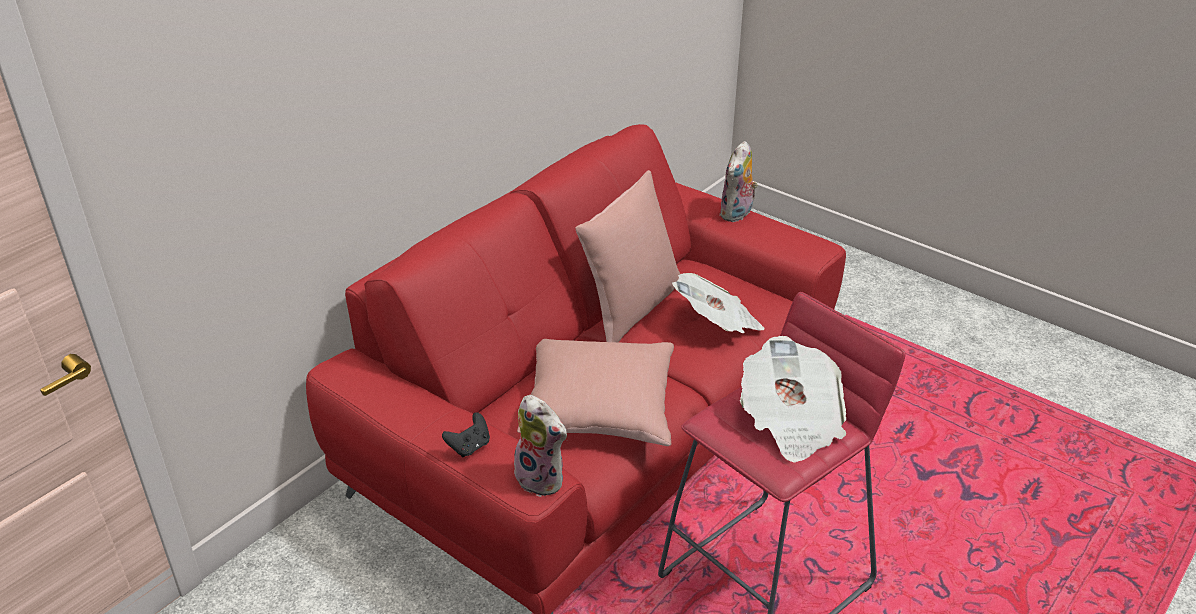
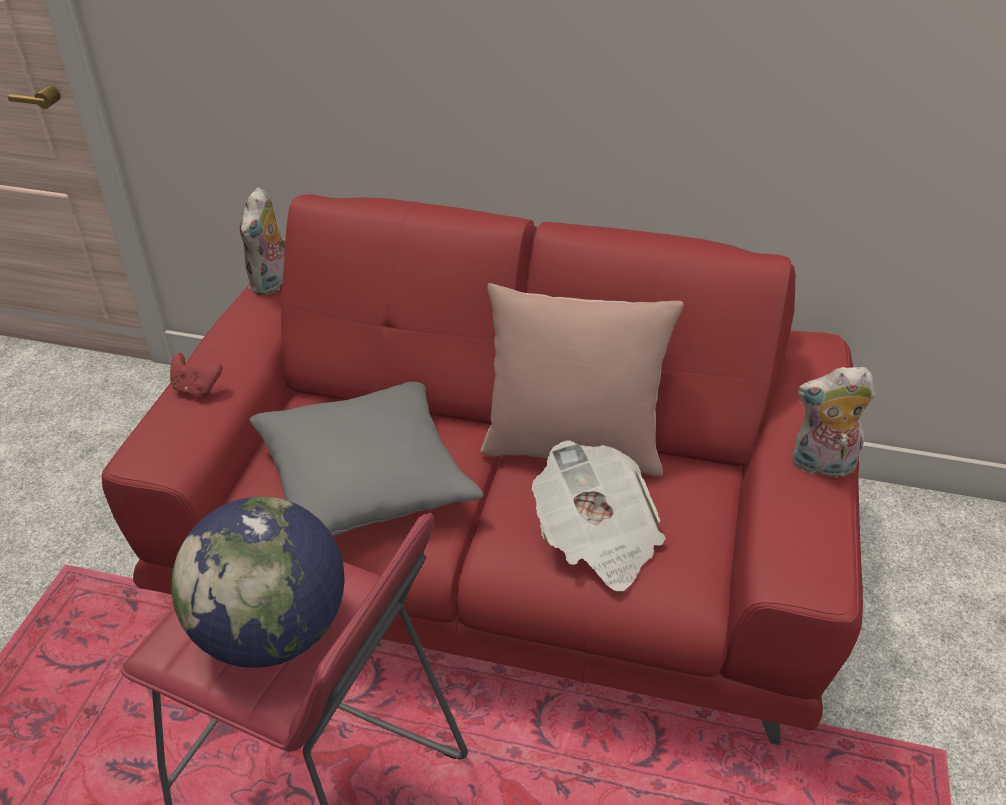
camera: 65 degrees right, 5 degrees up
(469, 447) = (197, 388): black game controller -> red game controller
(543, 478) = (164, 457): plush toy -> plush toy (272, 283)
(599, 408) = (365, 481): pink pillow -> grey pillow
(790, 422) = (272, 631): newspaper -> globe

